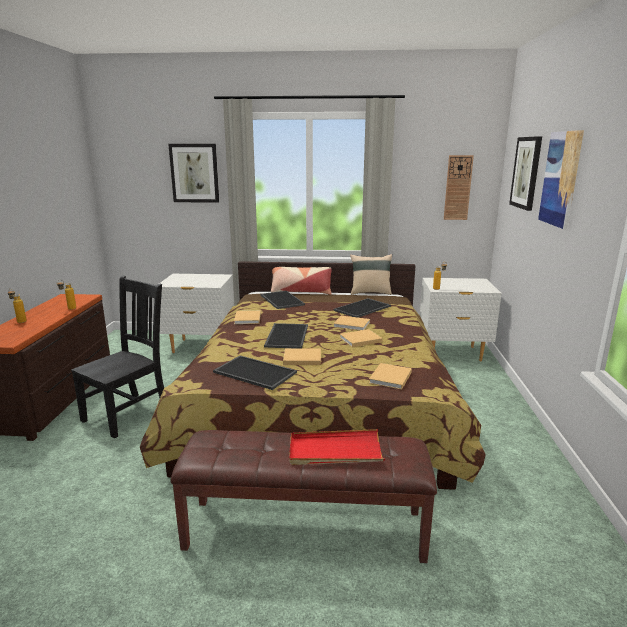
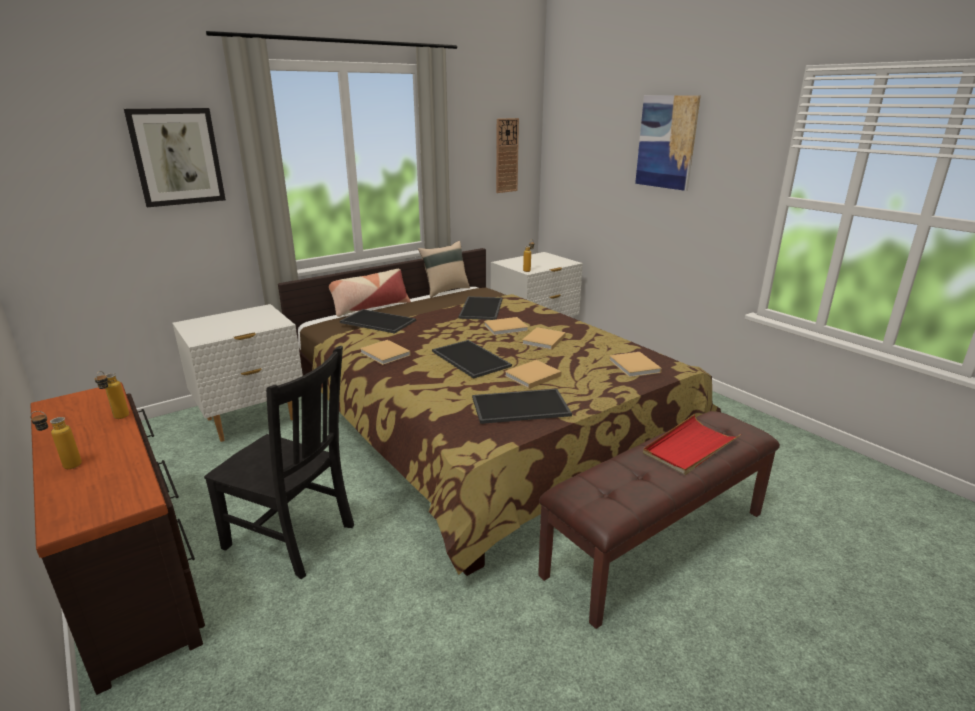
camera: 40 degrees left, 5 degrees up
(129, 413) = (293, 538): black chair -> black chair turned 120 degrees clockwise
(526, 172) = (597, 136): picture -> none

